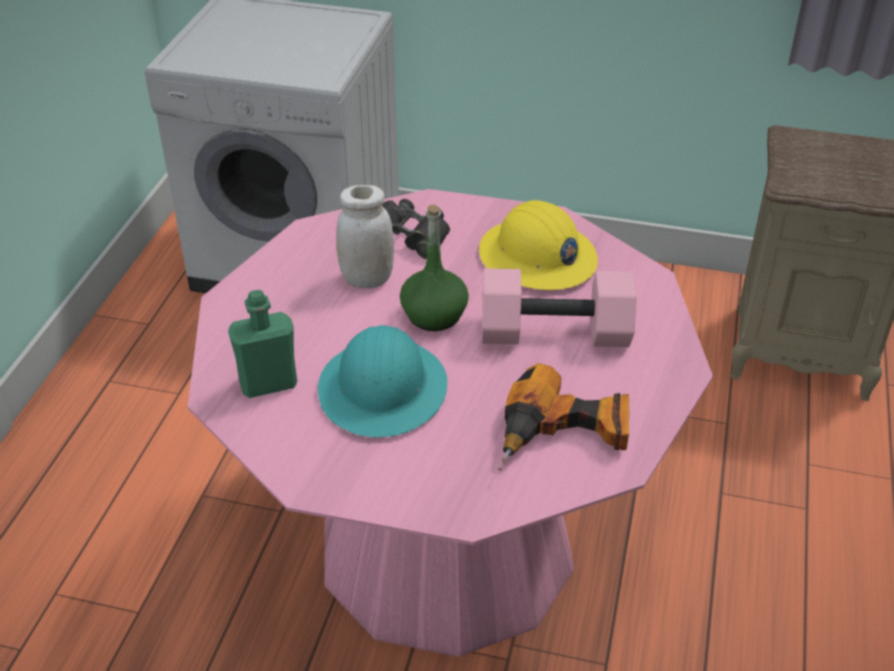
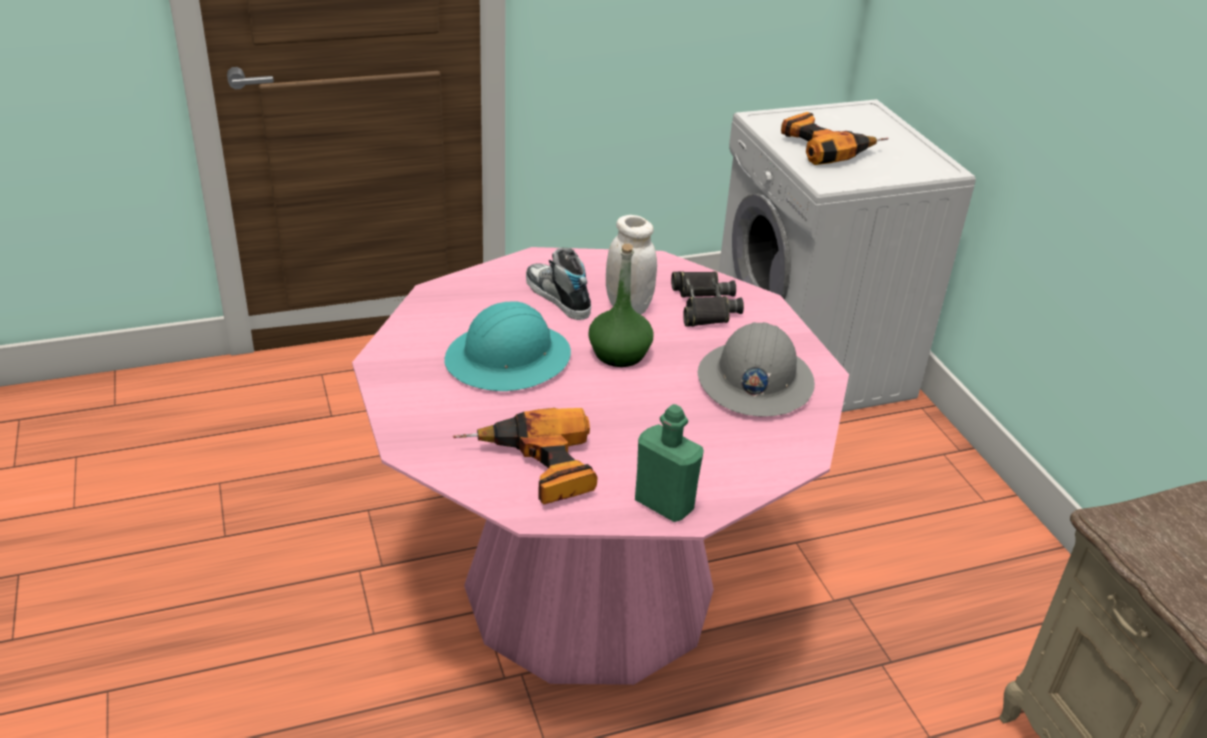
camera: 55 degrees right, 5 degrees down
(266, 53) = (826, 147): none -> power drill
(268, 384) = (467, 308): green bottle -> green bottle (664, 504)
(309, 315) = (557, 297): none -> shoe
(537, 258) = (754, 381): yellow hard hat -> grey hard hat
(553, 335) = (660, 423): pink dumbbell -> none

